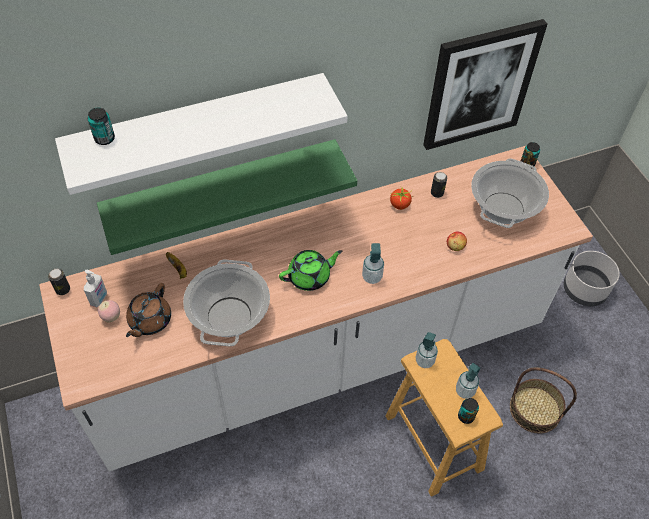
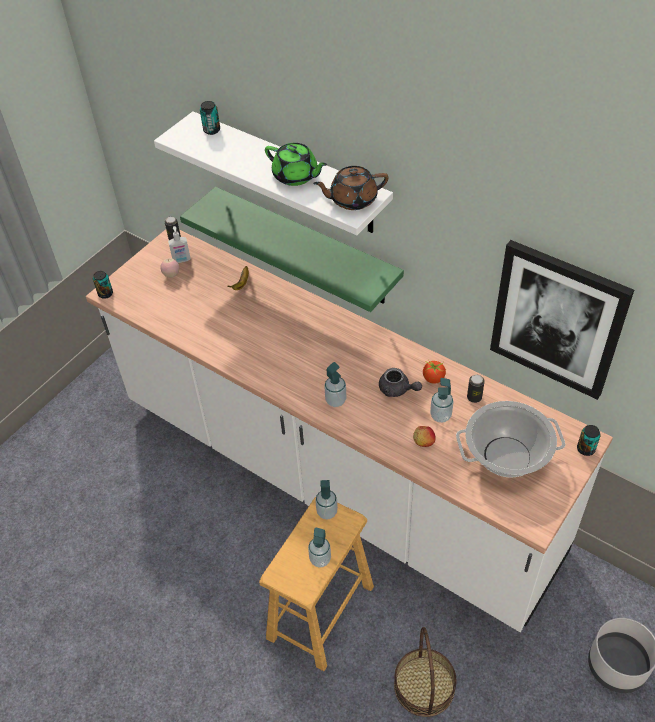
camera: 60 degrees right, 5 degrees down
(149, 321) = (184, 296): brown teapot -> brown teapot (352, 199)
(229, 316) = (223, 335): cooking pot -> none
(310, 277) = (301, 361): green teapot -> green teapot (296, 176)
(393, 232) = (397, 390): none -> grey teapot
(439, 222) = (440, 416): none -> soap dispenser
(466, 416) = (294, 573): can -> can (105, 294)

